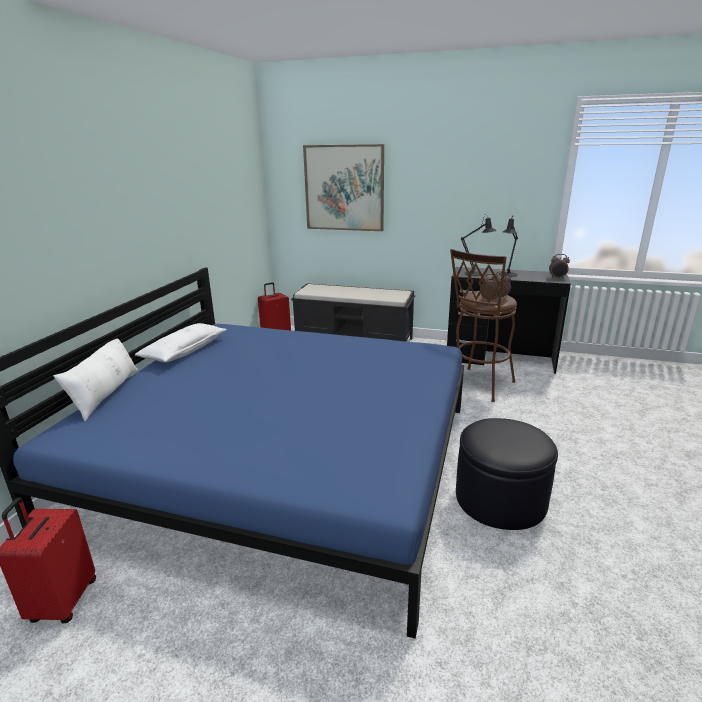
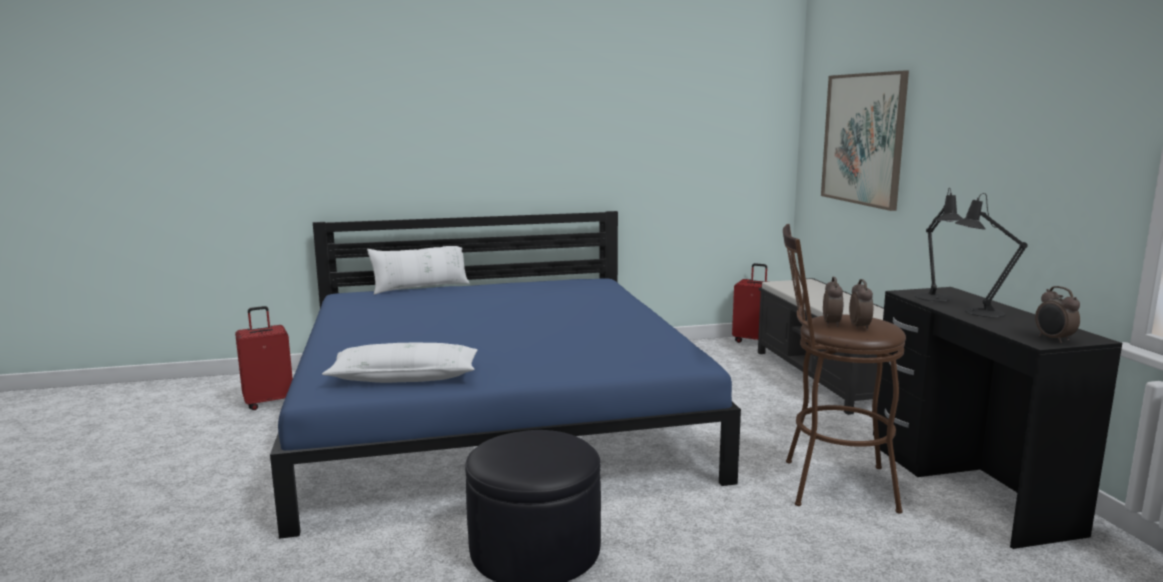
camera: 60 degrees right, 10 degrees down
(184, 351) = (526, 284): white pillow -> white pillow (404, 377)

